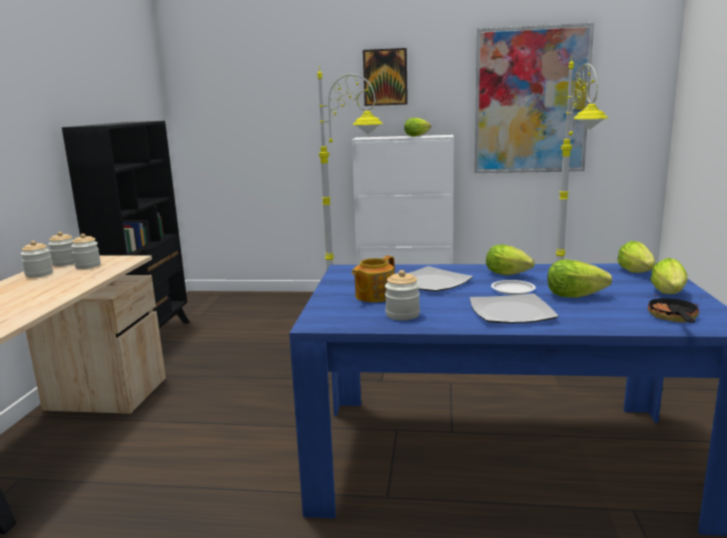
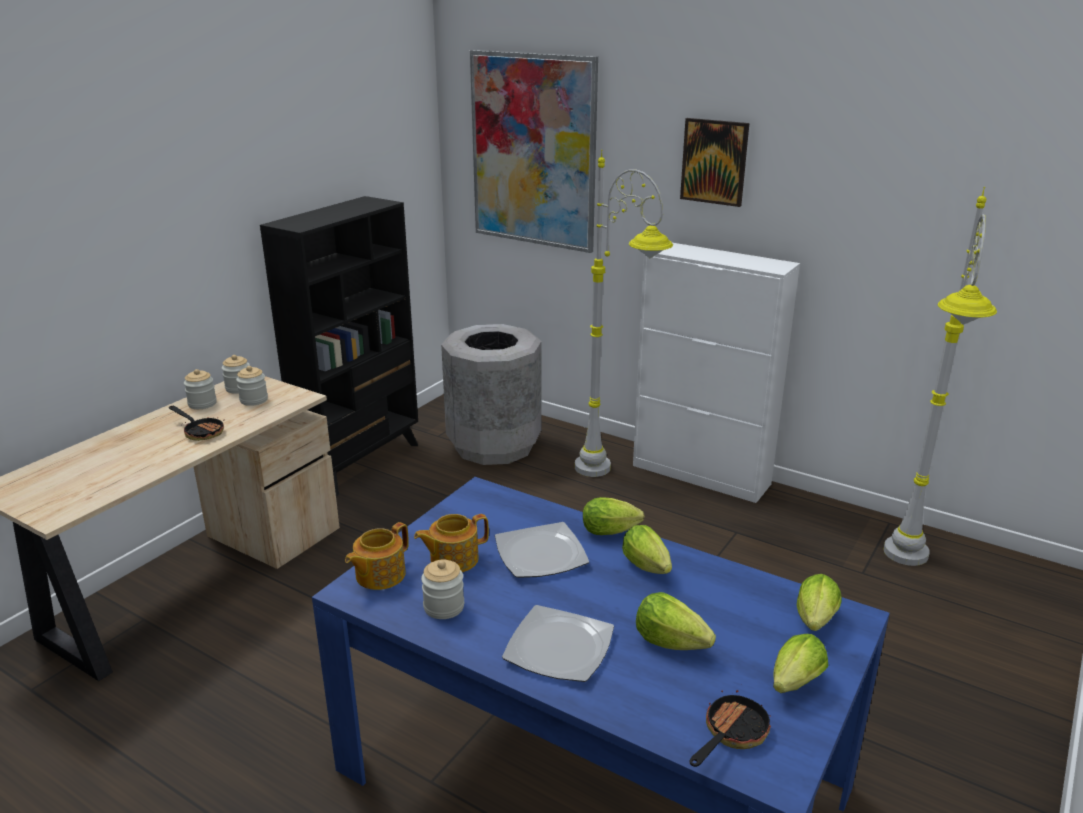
camera: 25 degrees right, 10 degrees up
(58, 285) = (201, 432): none -> frying pan
(250, 311) = (494, 445): none -> grey trash can
(329, 313) = (379, 575): none -> teapot
(418, 136) = (744, 258): lettuce -> lettuce (613, 531)
(512, 290) = (613, 602): white plate -> none
(531, 101) = (932, 233): picture -> picture (533, 151)

